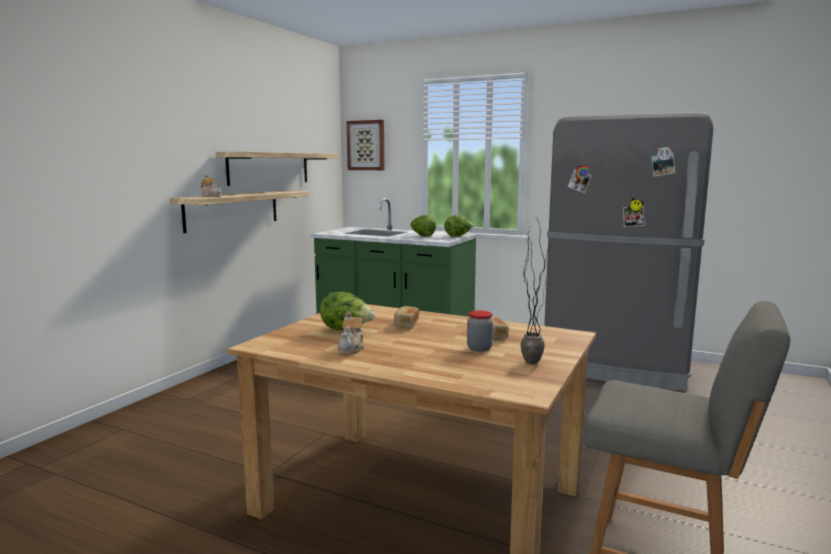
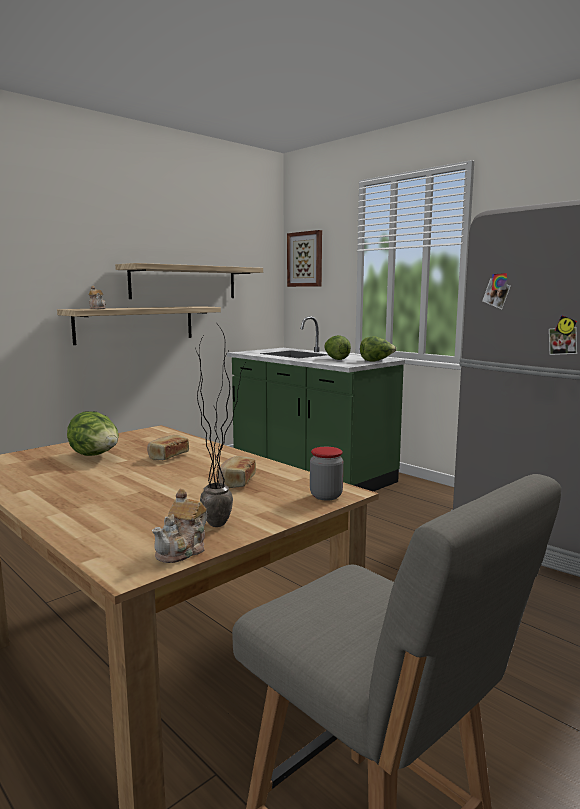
camera: 20 degrees right, 0 degrees up
(351, 348) = (58, 478): teapot -> teapot (183, 550)
(479, 348) = (191, 496): jar -> jar (326, 496)

